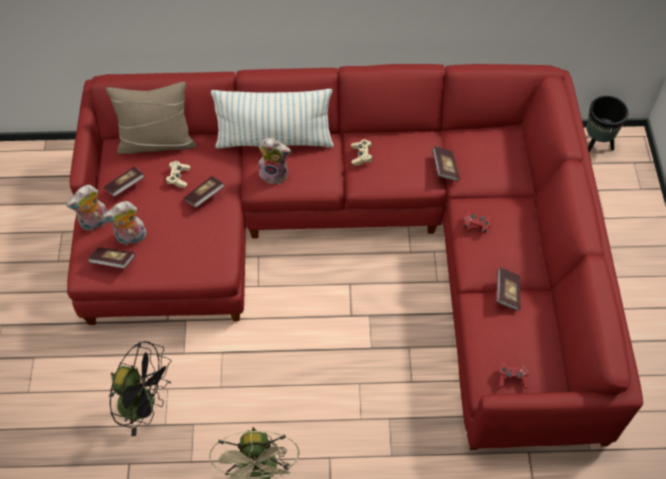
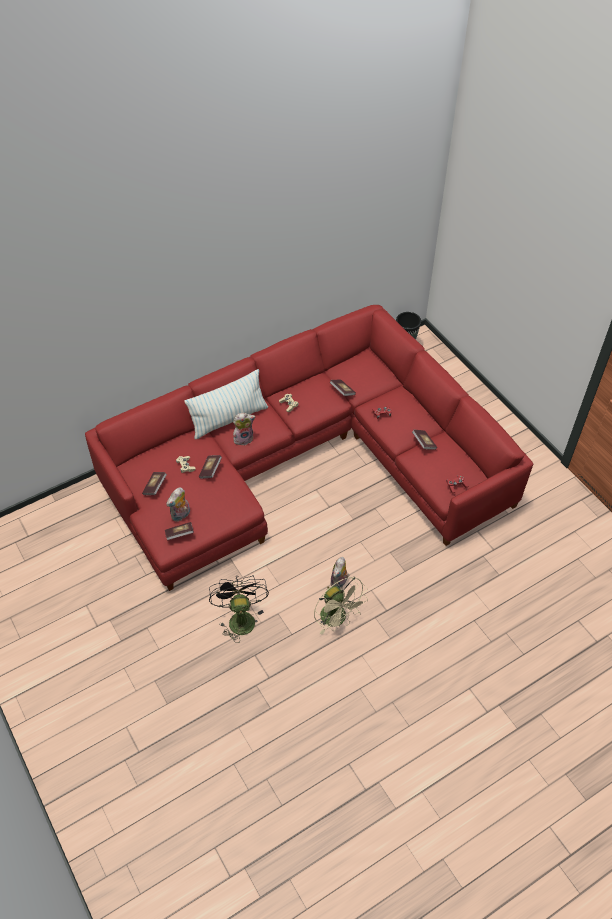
camera: 30 degrees left, 5 degrees down
(95, 223) = (150, 518): plush toy -> plush toy (339, 582)
(144, 404) = (240, 618): black fan -> black fan turned 90 degrees counterclockwise
(157, 142) = (154, 452): beige pillow -> none

